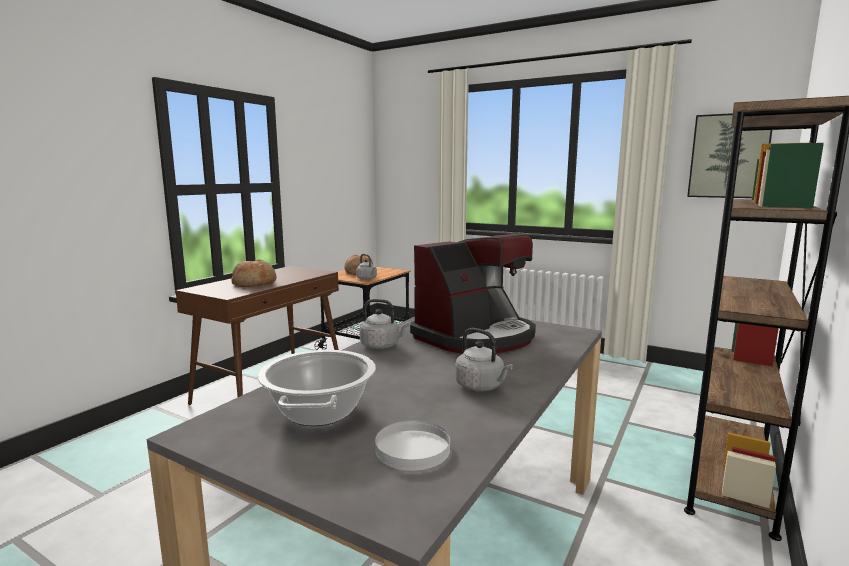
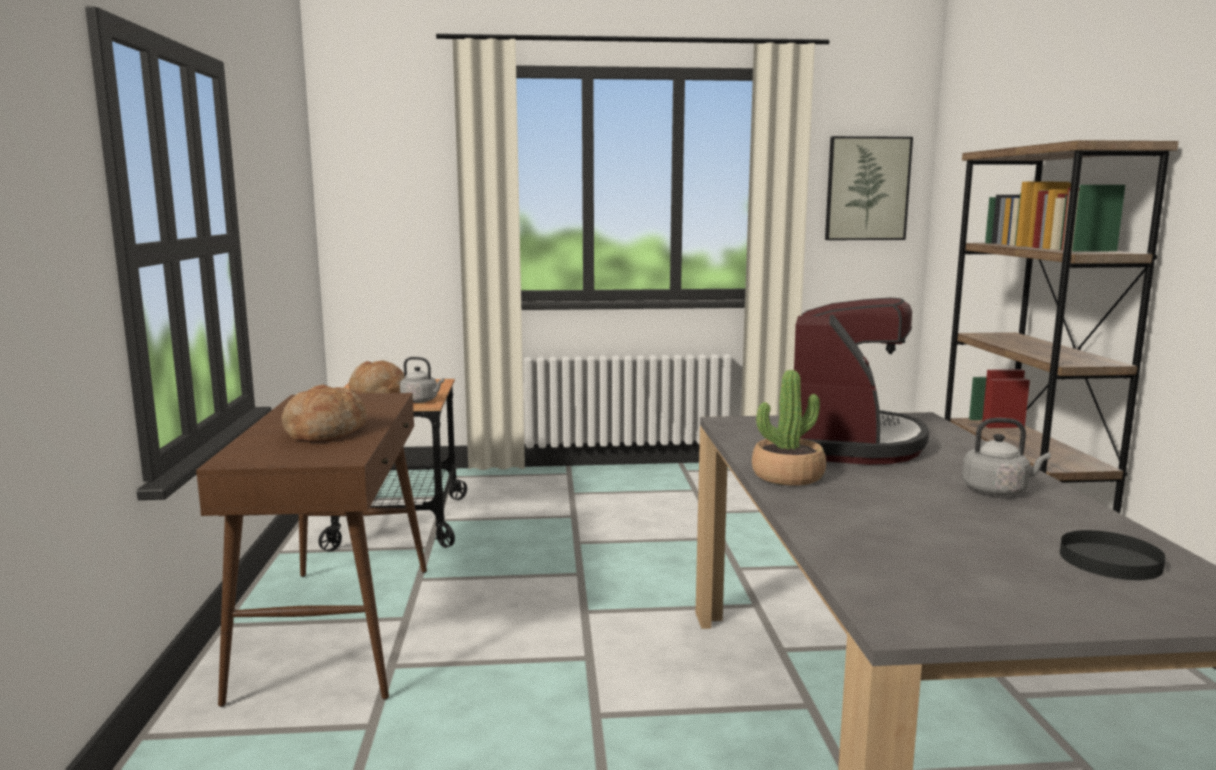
camera: 35 degrees left, 0 degrees up
(319, 411) = (943, 558): cooking pot -> none
(382, 346) = (787, 476): grey kettle -> potted plant
(412, 449) = (1110, 560): white plate -> black plate

